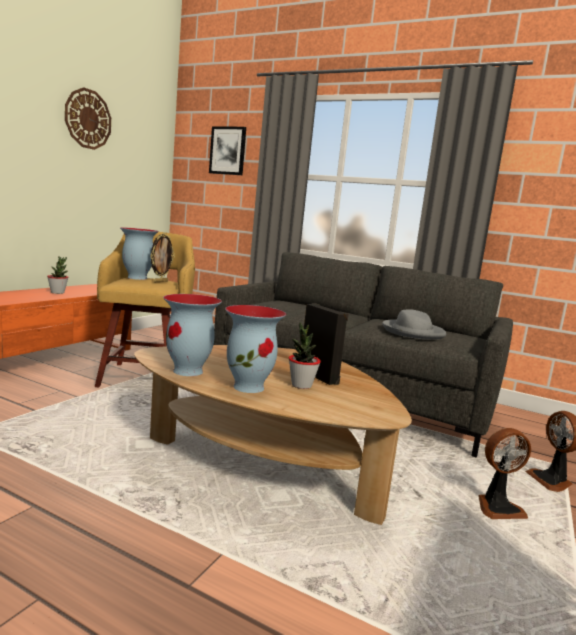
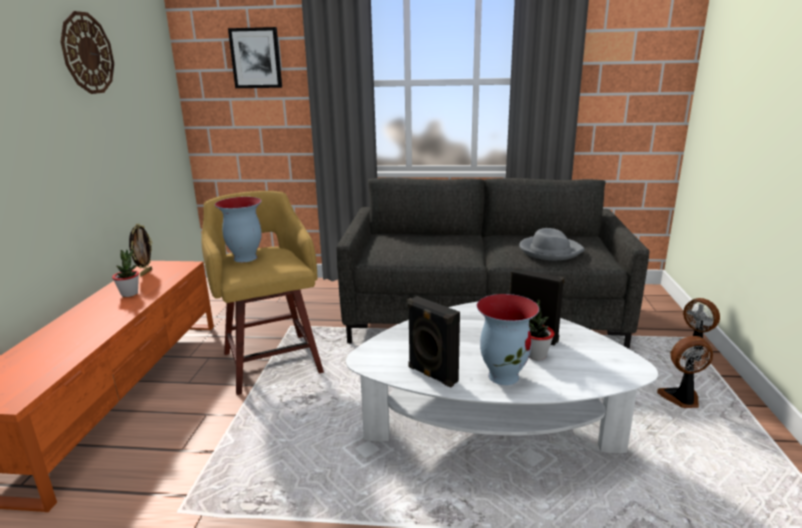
camera: 20 degrees left, 10 degrees up
(160, 281) = (277, 257): picture frame -> picture frame (145, 272)
(189, 371) = (431, 375): vase -> black speaker
(262, 468) = (491, 432): brown coffee table -> white coffee table
(497, 507) = (681, 398): fan -> fan turned 150 degrees counterclockwise

